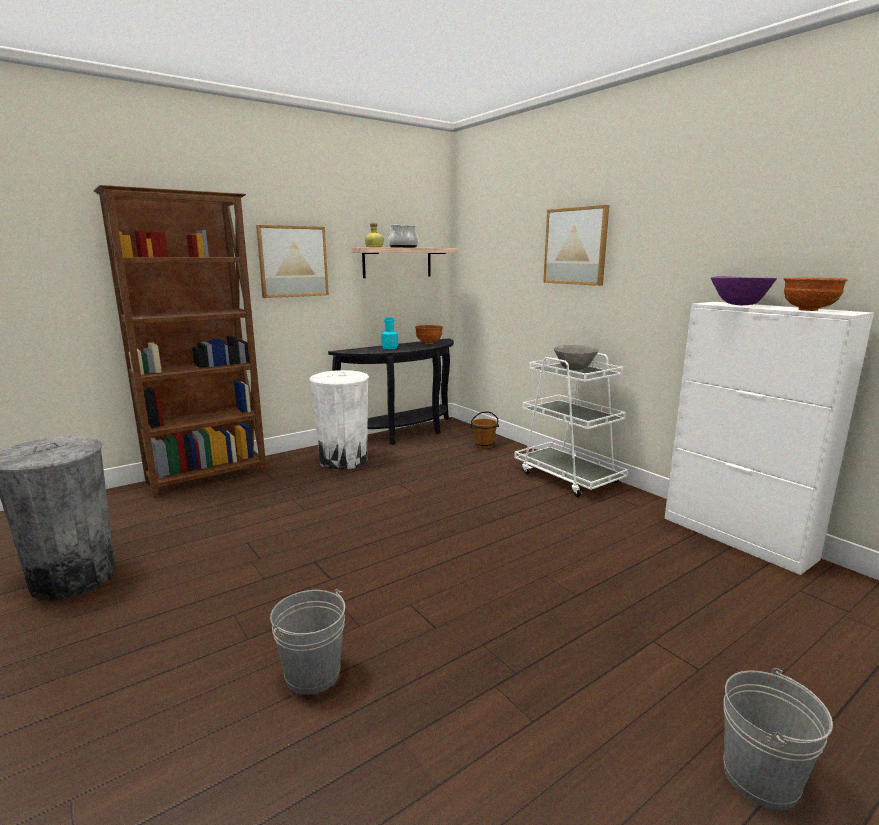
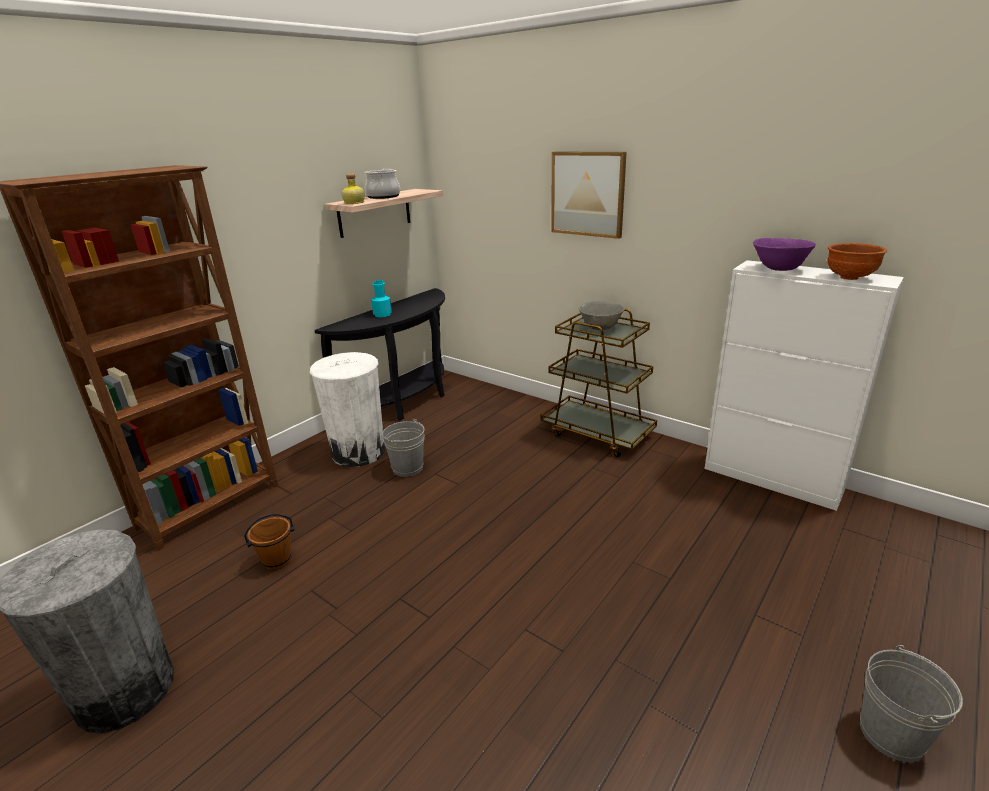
camera: 15 degrees left, 10 degrees up
(293, 261) = (261, 232): picture -> none
(312, 674) = (473, 742): grey bucket -> grey bucket (407, 468)
(429, 343) = (420, 300): brown bowl -> none
(484, 446) = (497, 405): brown bucket -> brown bucket (277, 560)
(568, 477) = (598, 433): white cart -> brown cart

